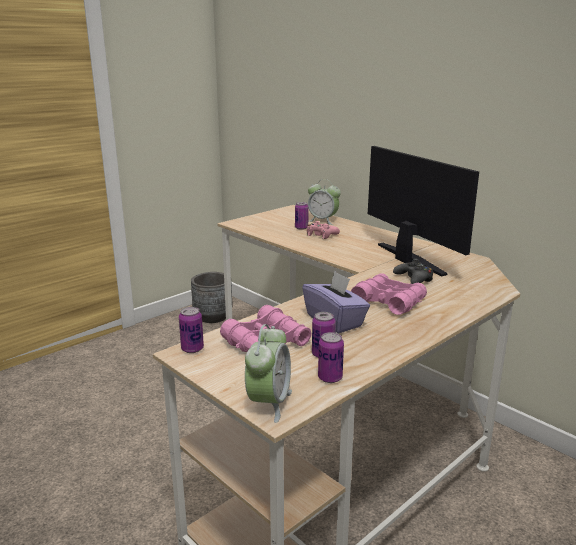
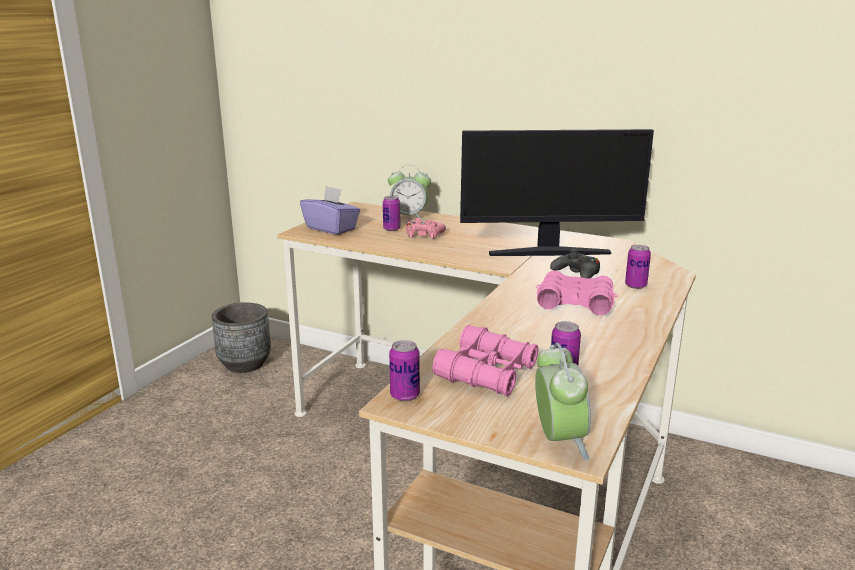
camera: 20 degrees left, 0 degrees up
(330, 378) = (596, 398): can -> can (635, 285)
(335, 321) = (539, 333): purple tissue box -> purple tissue box (331, 228)
(407, 259) = (549, 252): monitor -> monitor turned 135 degrees clockwise

